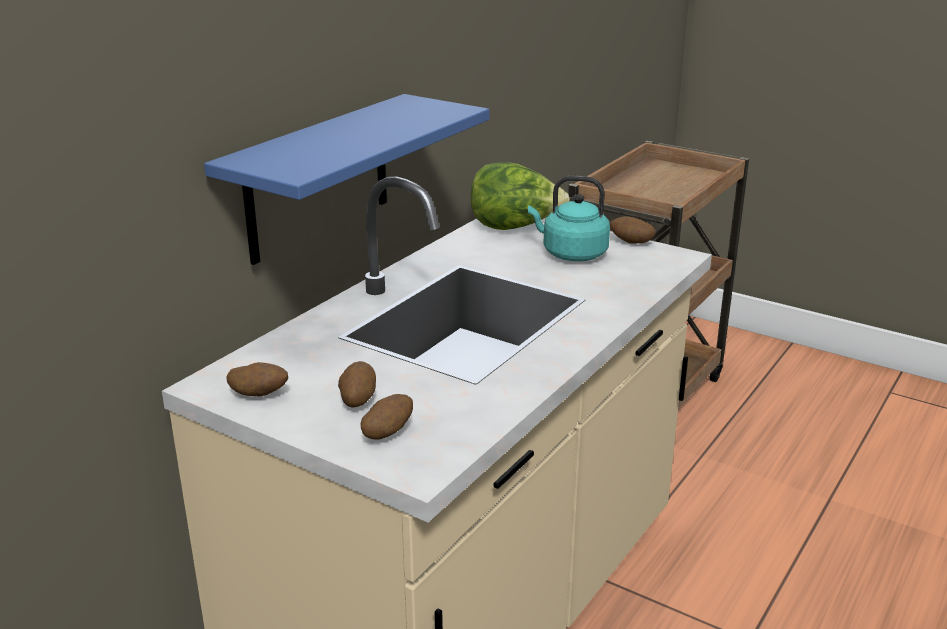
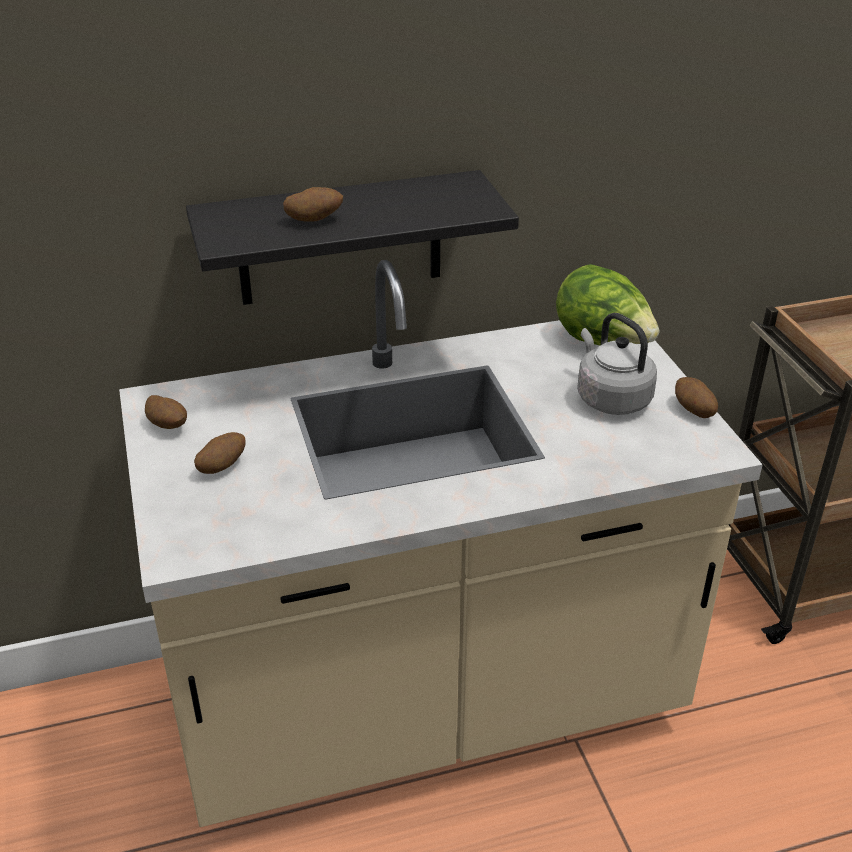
camera: 40 degrees right, 10 degrees up
(318, 178) = (340, 239): blue shelf -> black shelf
(387, 433) = (200, 509): potato -> potato (314, 220)
(571, 254) = (610, 398): turquoise kettle -> grey kettle

